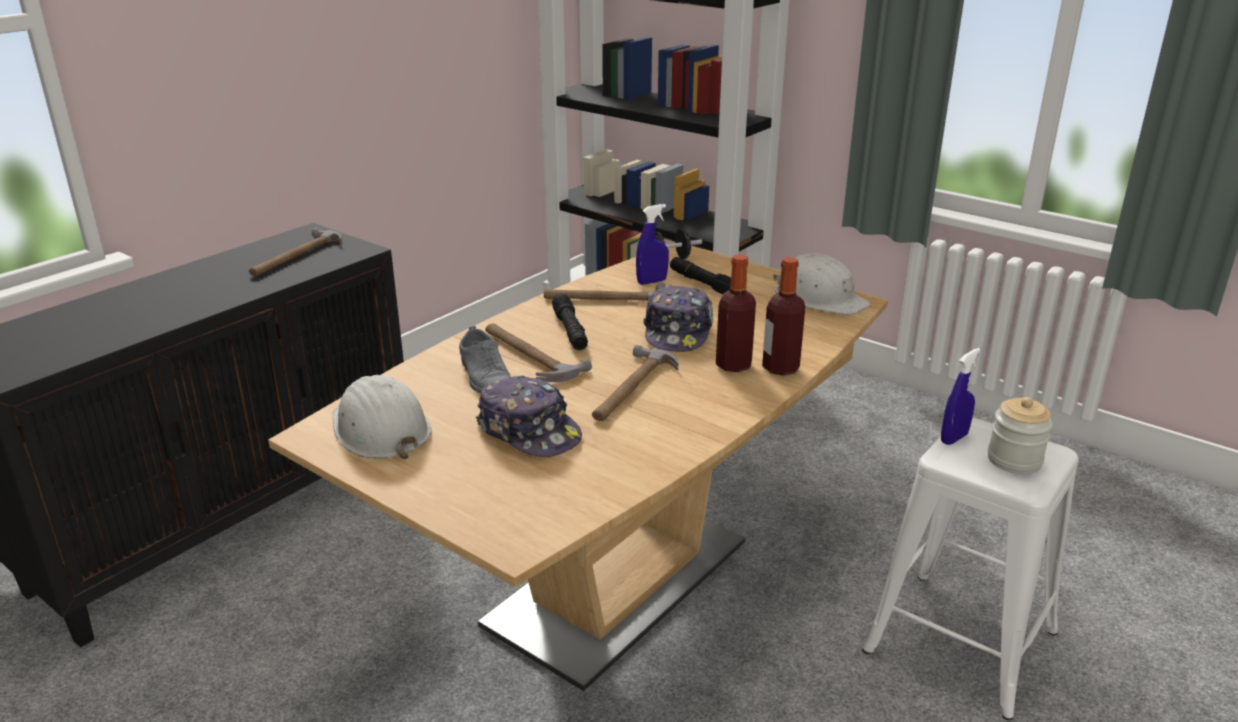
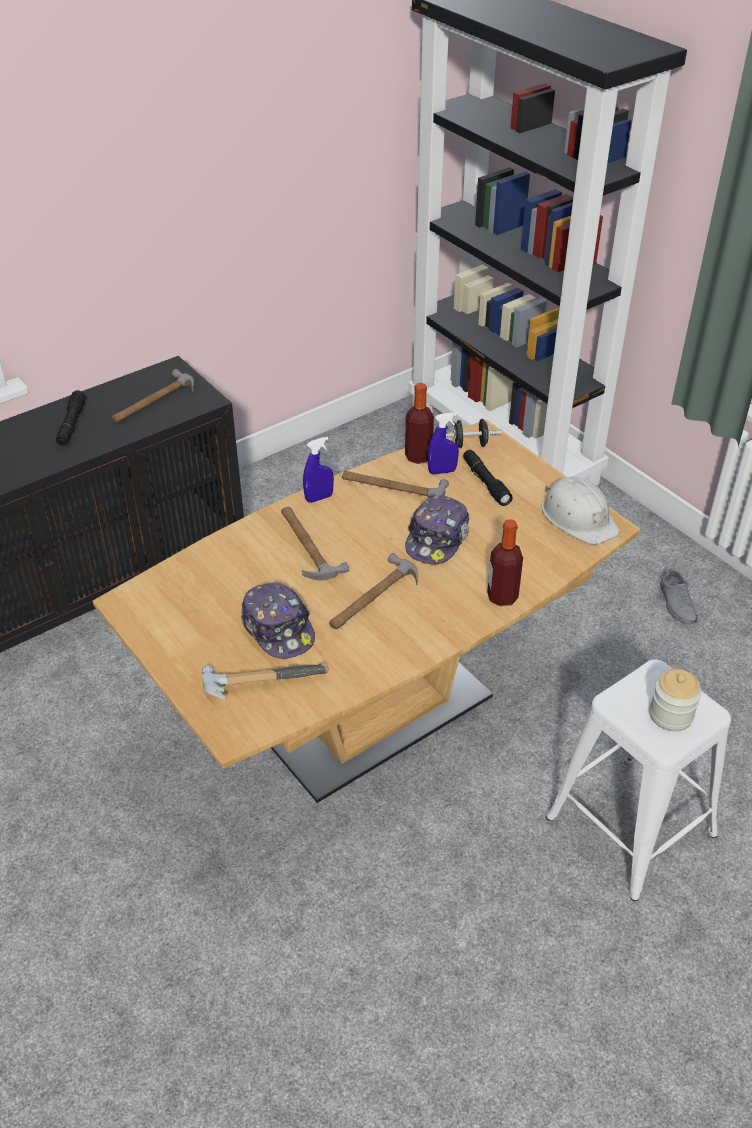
camera: 15 degrees right, 15 degrees up
(380, 430) = (171, 606): white hard hat -> none
(486, 378) = (265, 565): grey shoe -> grey shoe (677, 603)
(528, 484) = (259, 682): none -> hammer
(570, 330) = (350, 521): black flashlight -> black flashlight (71, 424)
(733, 365) = (465, 586): bottle -> bottle (418, 456)
(954, 438) = (633, 682): blue spray bottle -> blue spray bottle (319, 498)

